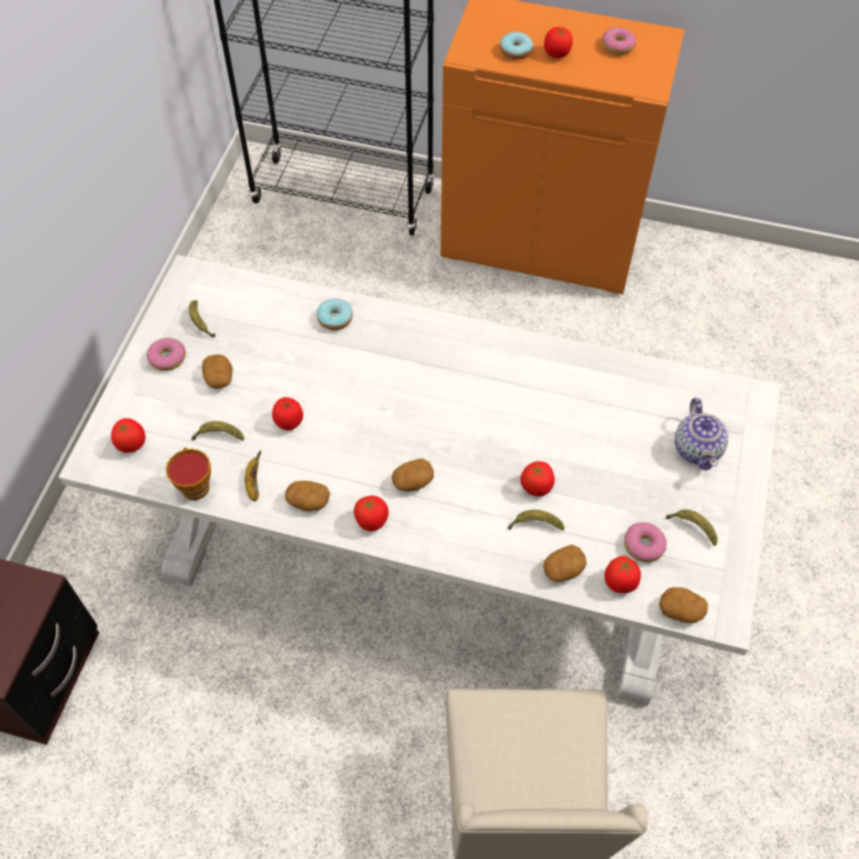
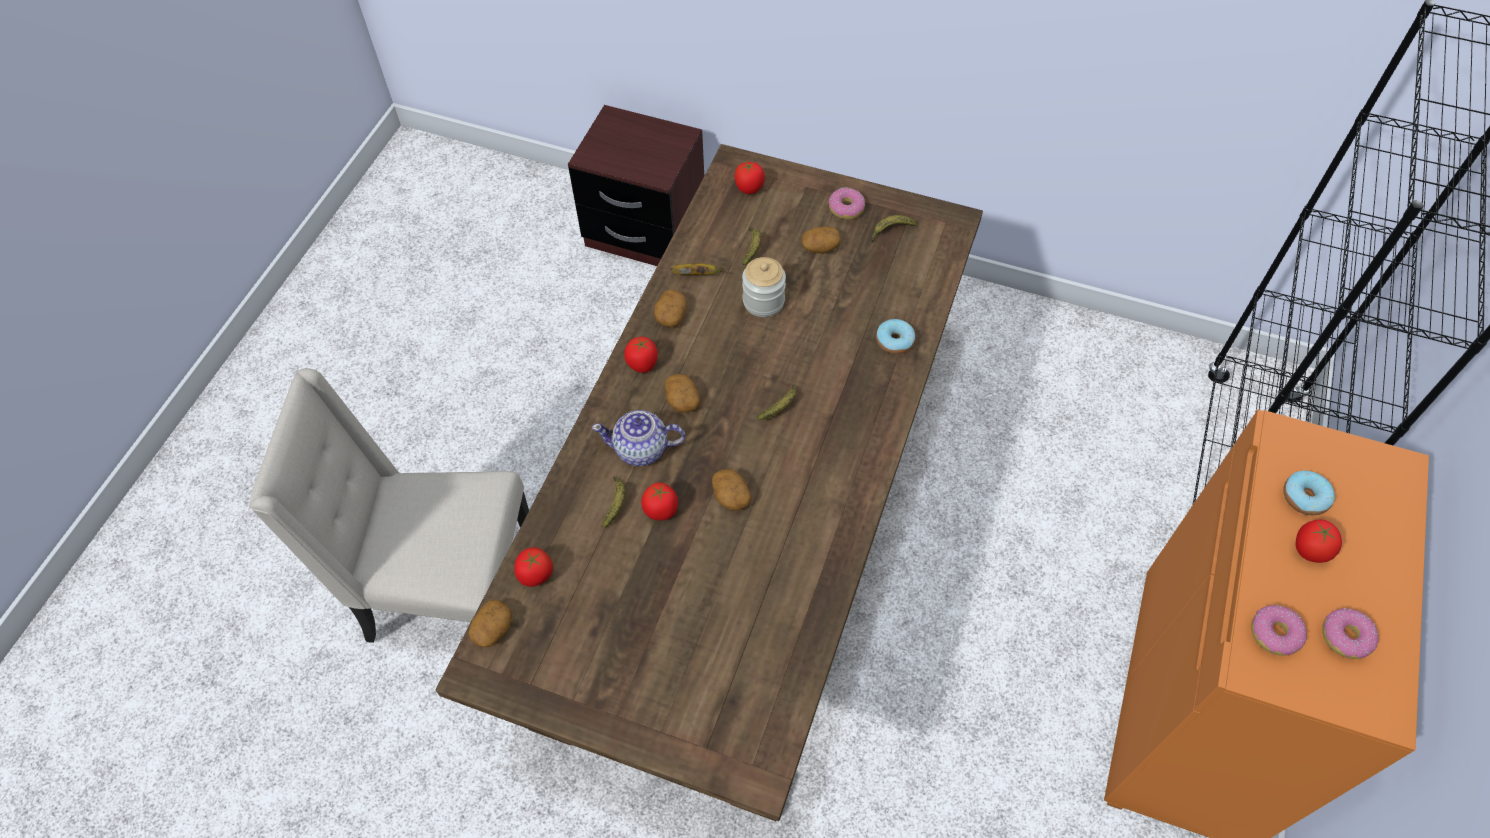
camera: 95 degrees right, 0 degrees up
(194, 485) = (700, 233): cup -> none
(289, 422) = (763, 301): tomato -> jar
(431, 537) = (747, 536): white dining table -> brown dining table
(563, 569) = (560, 523): potato -> potato (730, 496)
(644, 546) = (574, 605): donut -> donut (1274, 634)
(692, 528) = (587, 661): banana -> banana (780, 407)
(697, 448) = (690, 688): teapot -> teapot (642, 449)

